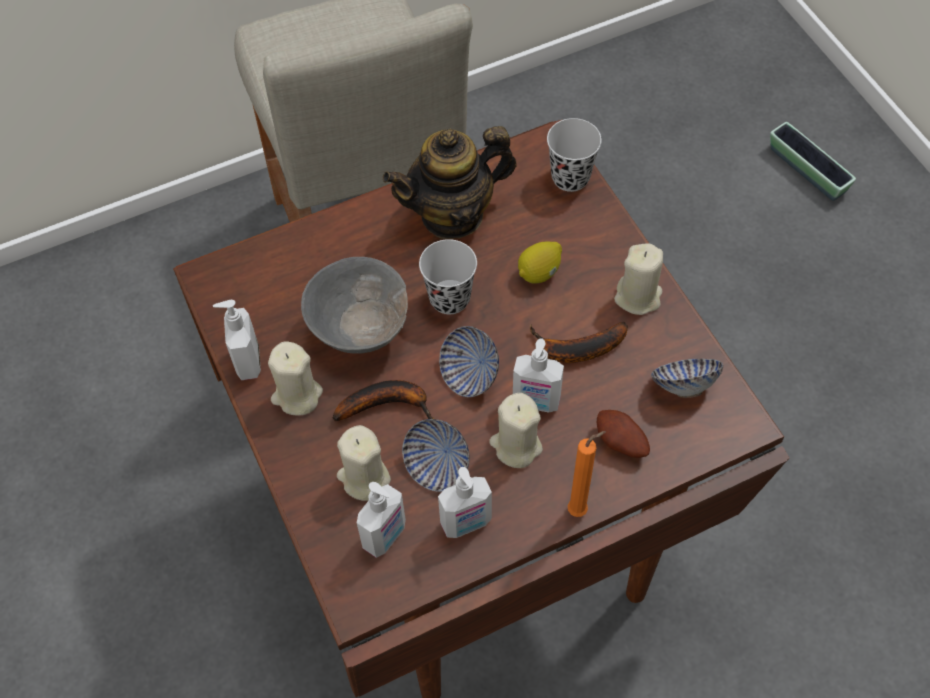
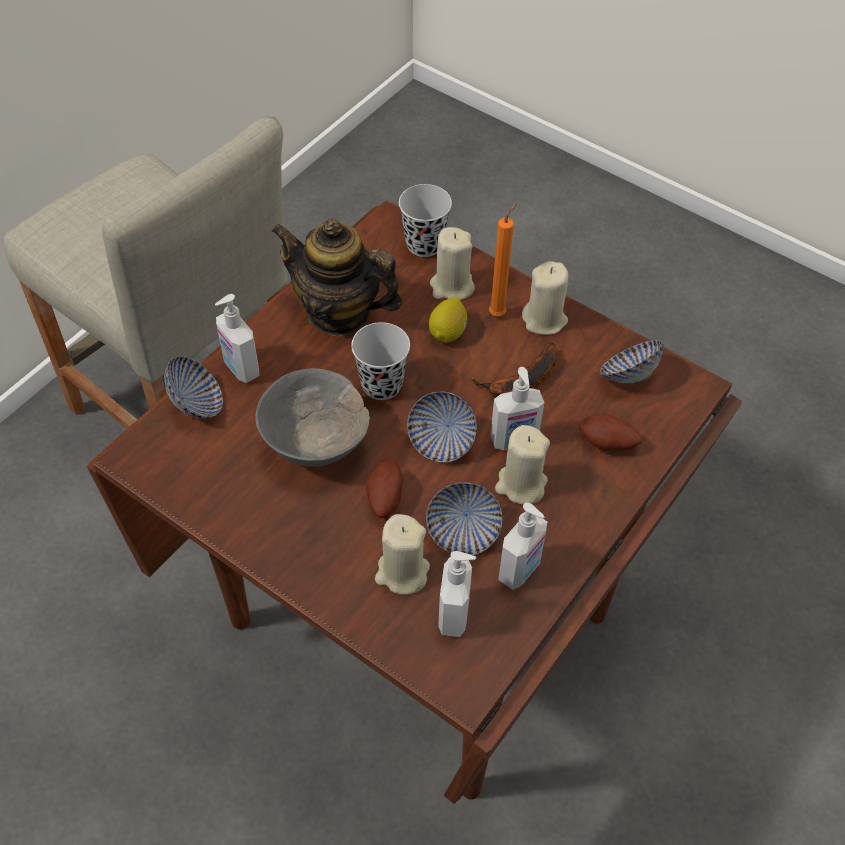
camera: 30 degrees left, 5 degrees down
(247, 362) = (223, 518): soap dispenser -> soap dispenser (240, 368)
(284, 250) = (197, 404): none -> bowl
(297, 395) = (291, 527): beige candle -> beige candle (451, 286)
(388, 404) = (383, 498): banana -> potato
(452, 214) = (339, 313): teapot -> teapot turned 75 degrees clockwise
(580, 510) = (610, 514): orange candle -> orange candle (499, 313)
(807, 171) = (535, 214): planter -> none

